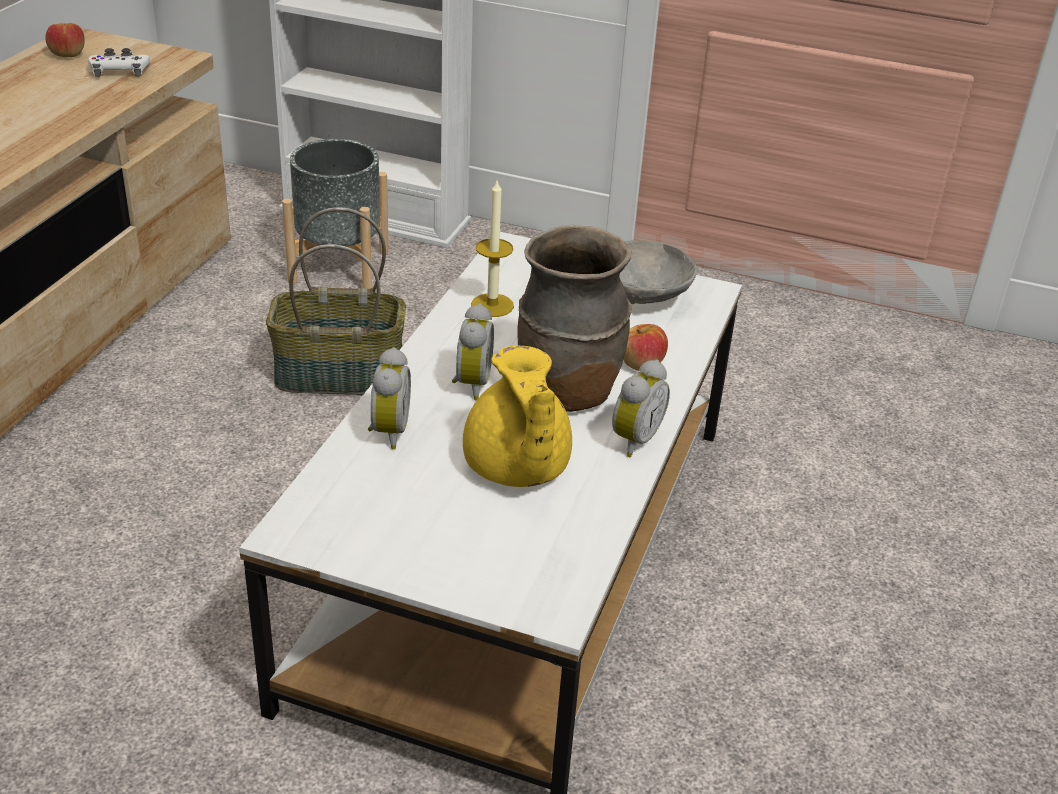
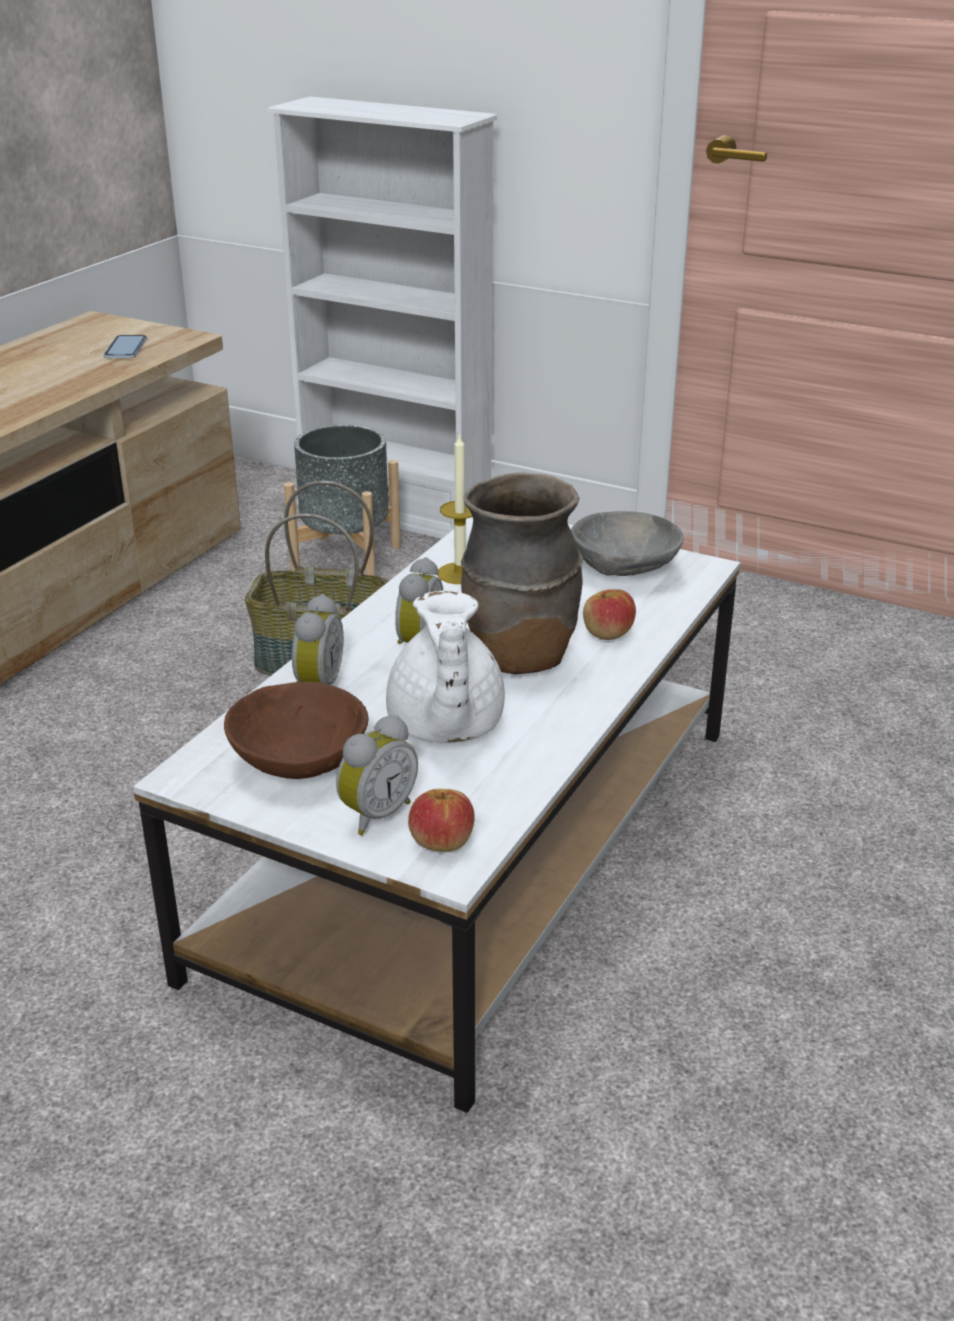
camera: 10 degrees right, 5 degrees down
(67, 54) = (79, 334): apple -> apple (441, 841)
(120, 71) = (126, 348): white game controller -> phone
(389, 512) = (297, 761): none -> brown bowl
(516, 468) = (444, 726): yellow teapot -> white teapot
(633, 439) = (579, 705): alarm clock -> alarm clock (375, 814)

